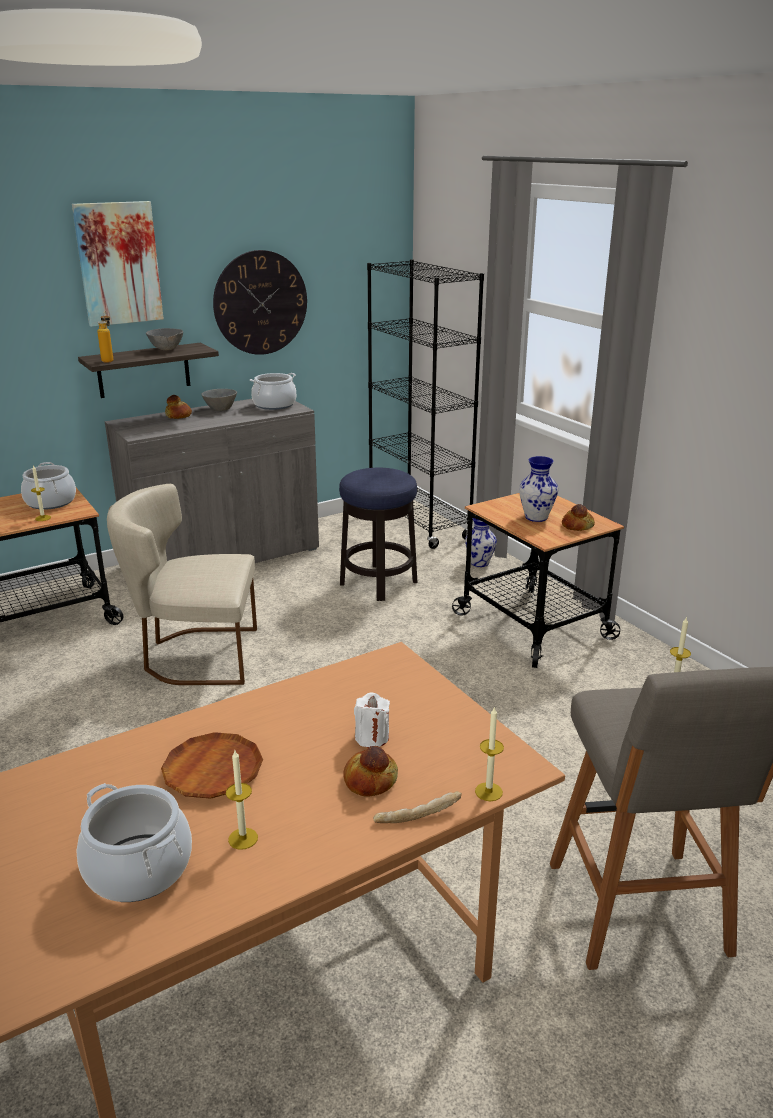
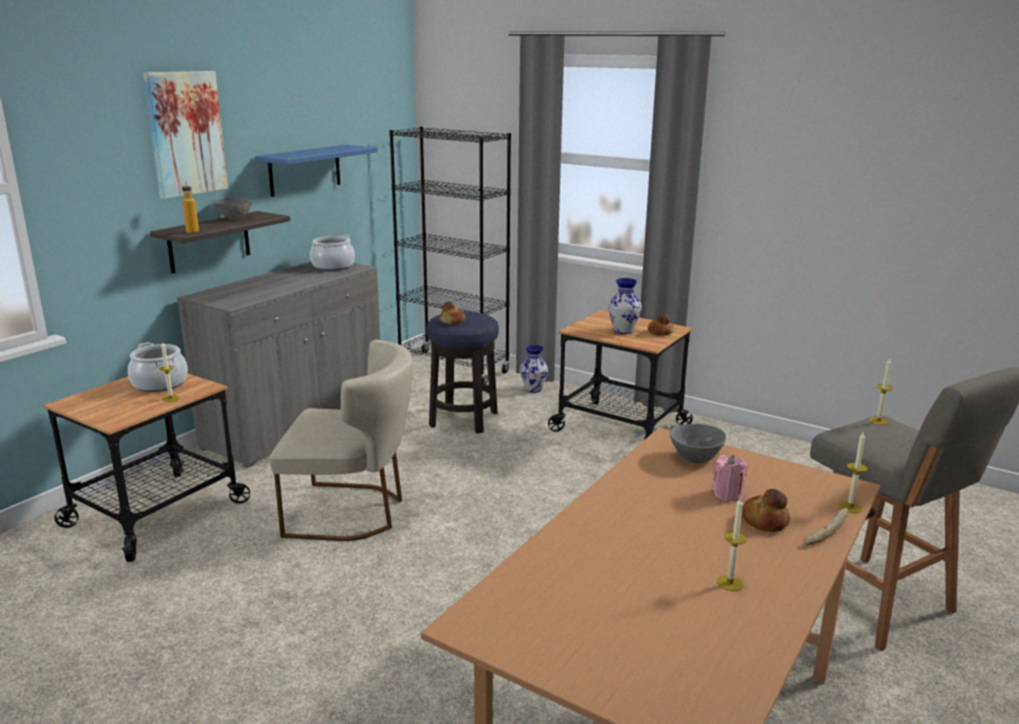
camera: 25 degrees left, 5 degrees down
(139, 868) = (681, 625): cooking pot -> none
(179, 415) = (250, 284): bread -> bread (452, 321)
(195, 656) = (352, 512): beige chair -> beige chair turned 150 degrees counterclockwise
(213, 771) = (643, 546): brown plate -> none
(220, 408) = (284, 274): grey bowl -> grey bowl (694, 457)
(260, 303) = (305, 170): wall clock -> blue shelf
(372, 737) = (727, 494): white candle -> pink candle

